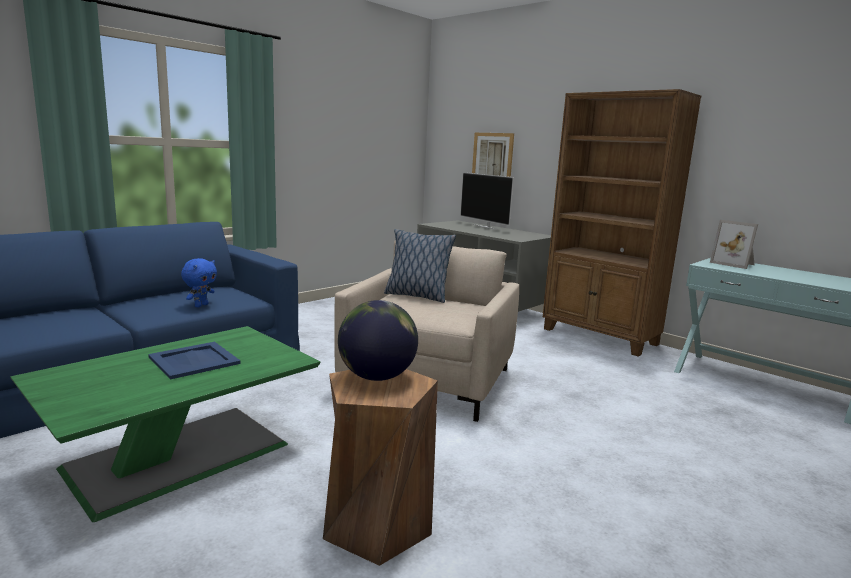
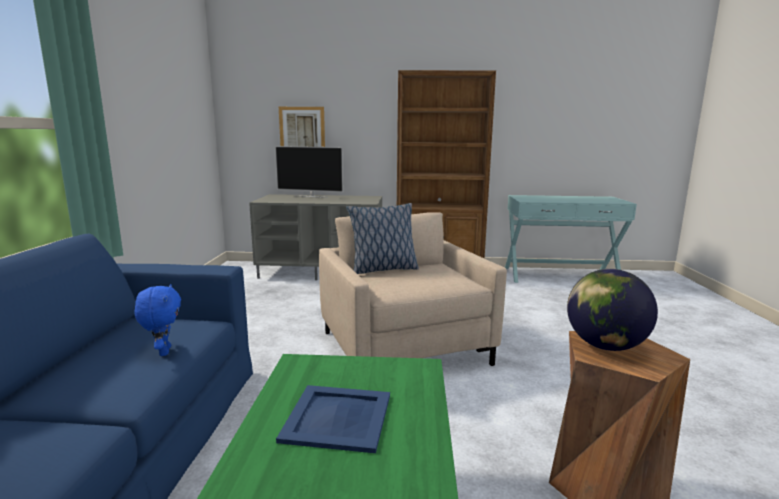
camera: 40 degrees left, 0 degrees up
(734, 264) = (532, 197): picture frame -> none

